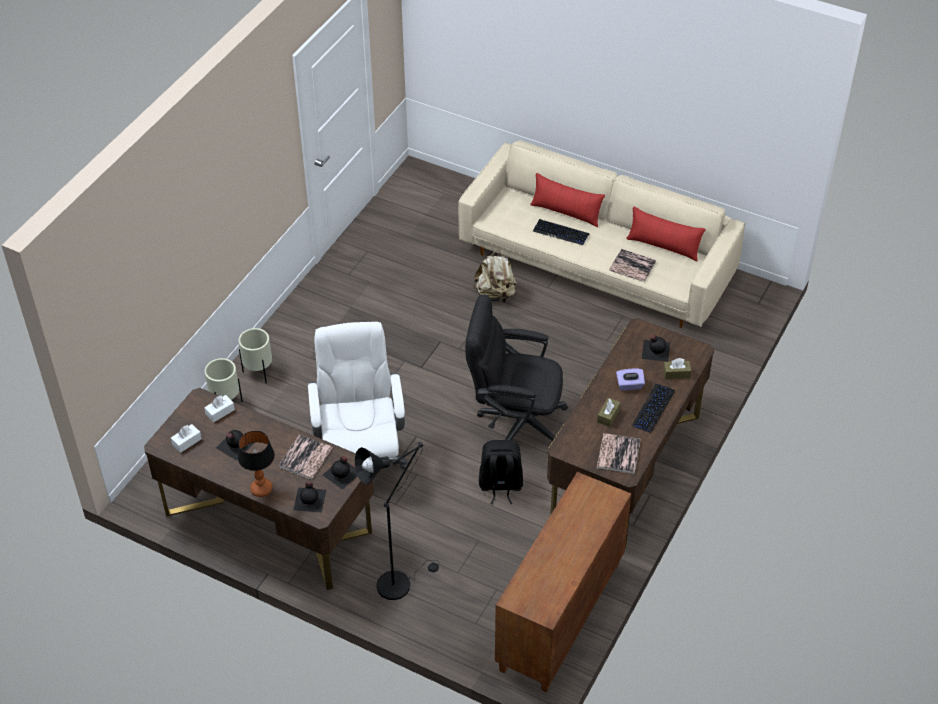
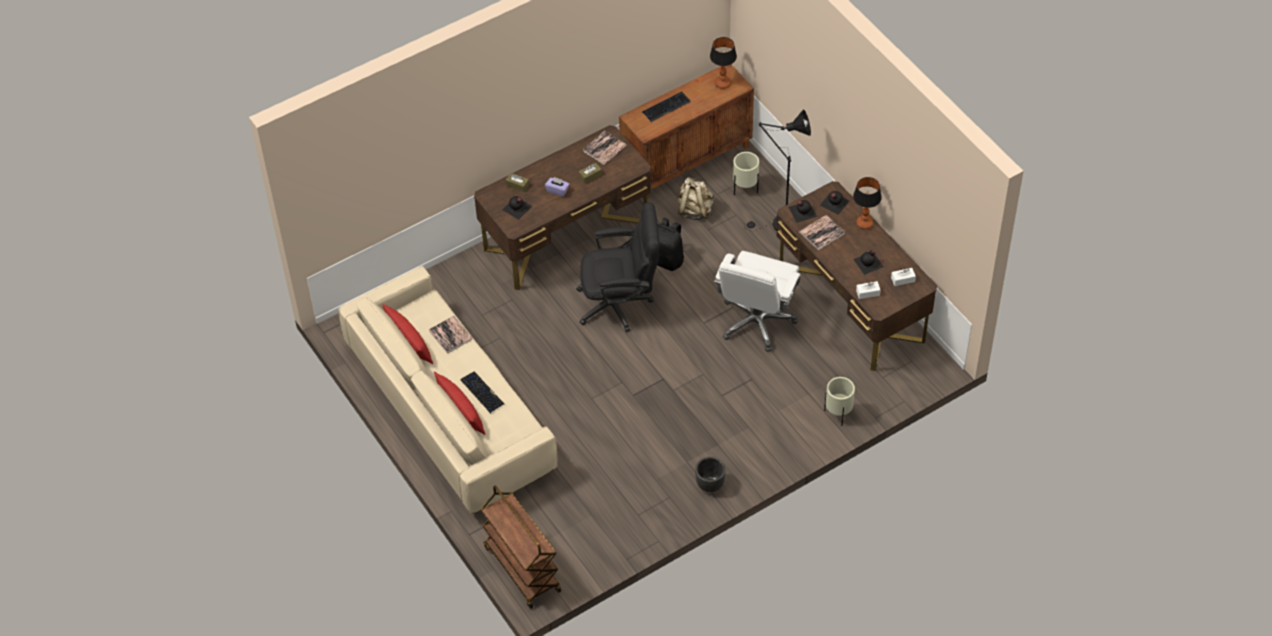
camera: 150 degrees left, 5 degrees up
(259, 373) = (798, 431): beige planter -> beige planter (745, 189)
(317, 296) = (709, 485): none -> black planter
(438, 180) = (521, 568): none -> brown cart
(495, 294) = (557, 419): beige backpack -> beige backpack (695, 210)
(514, 420) = (621, 304): black office chair -> black office chair turned 45 degrees counterclockwise
(538, 593) = (723, 83): none -> table lamp
(653, 408) = (555, 168): keyboard -> keyboard (666, 107)

